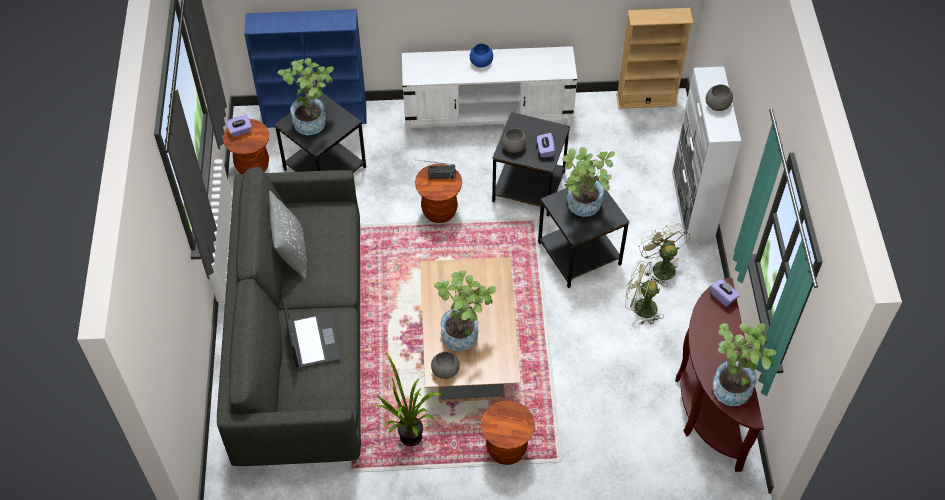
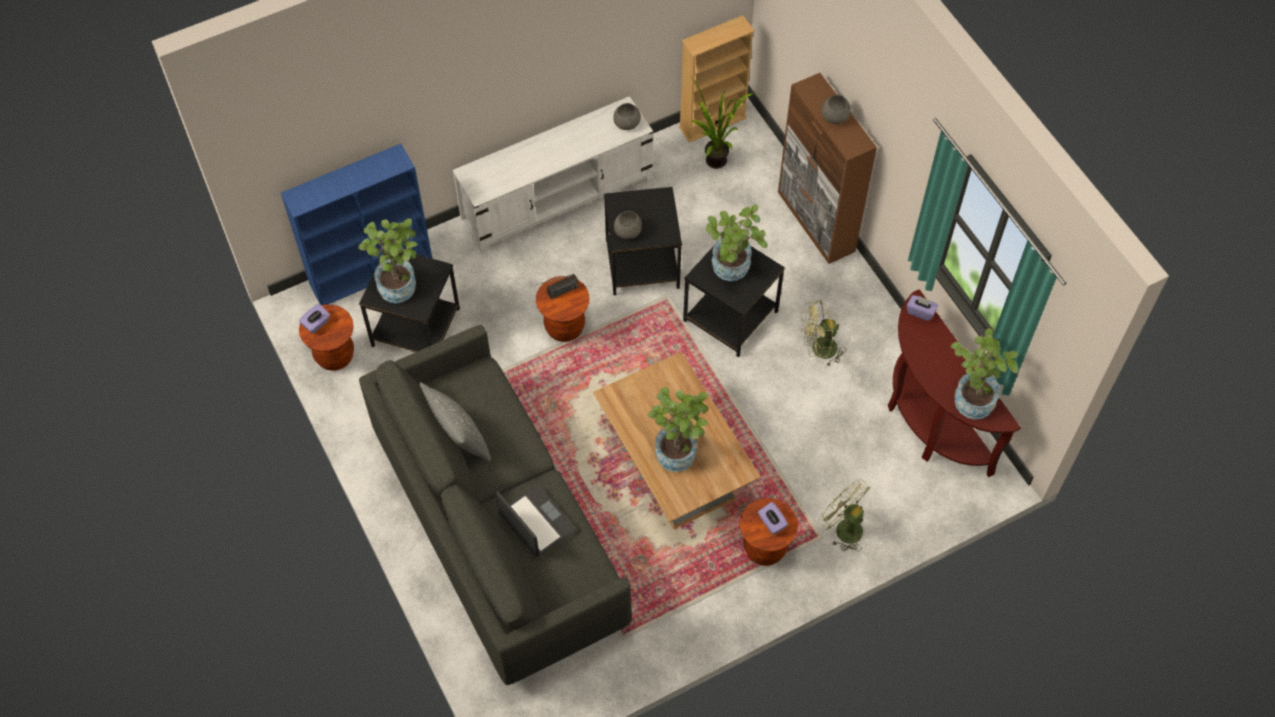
camera: 25 degrees left, 5 degrees up
(407, 441) = (664, 582): potted plant -> potted plant (715, 165)
(444, 370) = (680, 496): grey bowl -> grey bowl (626, 123)
(481, 62) = (543, 149): blue bowl -> none
(545, 150) = (661, 223): purple tissue box -> purple tissue box (771, 523)
(660, 266) = (817, 298): green fan -> green fan (843, 528)
(692, 206) = (816, 222): white cabinet -> brown cabinet

